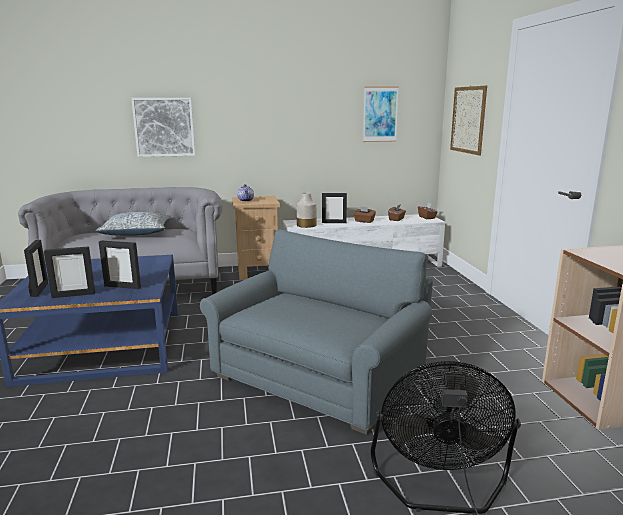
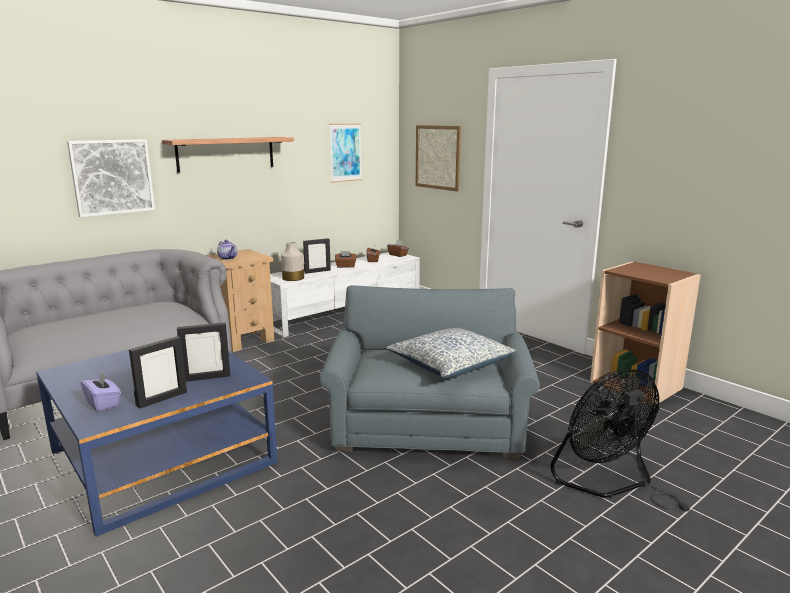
camera: 30 degrees left, 0 degrees up
(39, 290) = (103, 403): picture frame -> purple tissue box
(137, 233) = (110, 315): pillow -> pillow (450, 364)
(260, 111) = (226, 153): none -> shelf

